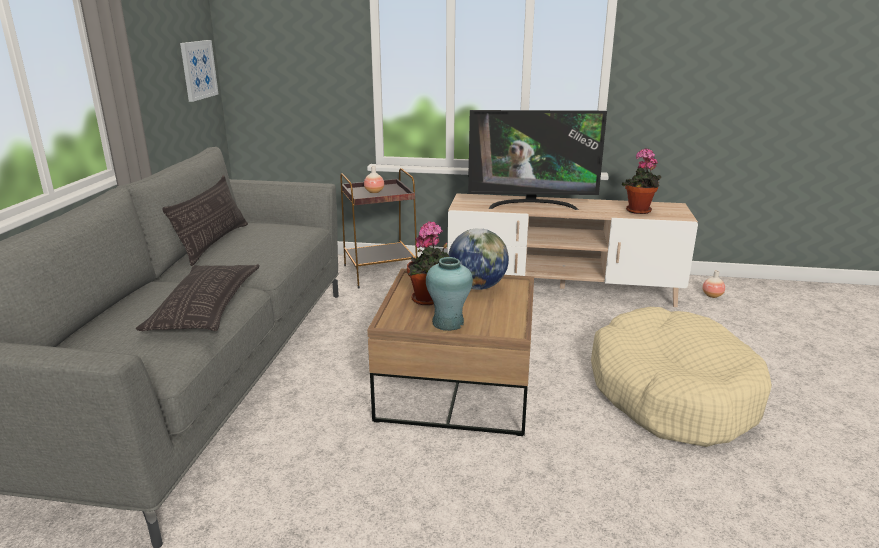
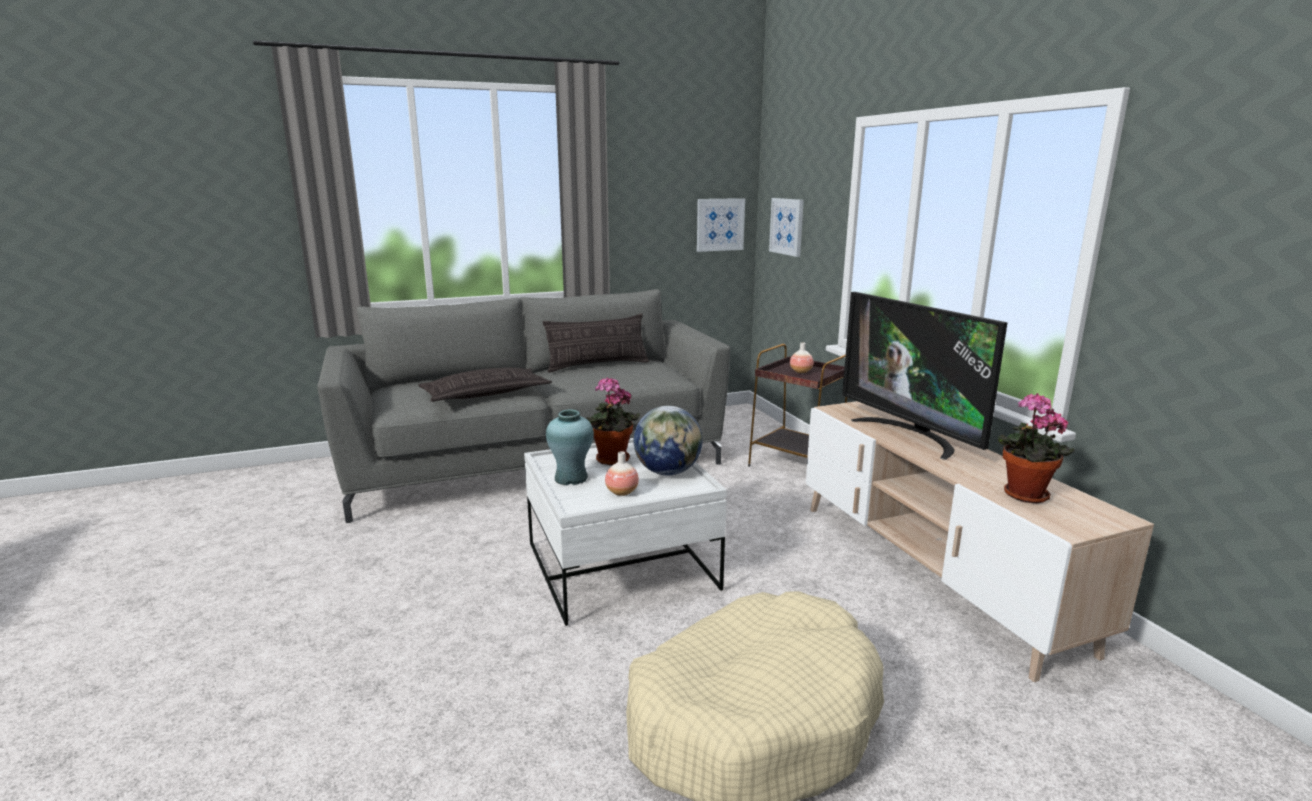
camera: 60 degrees right, 5 degrees down
(277, 65) = (787, 226): none -> picture
(456, 387) = (620, 566): brown coffee table -> white coffee table
(712, 295) = (1146, 716): vase -> vase (622, 492)

